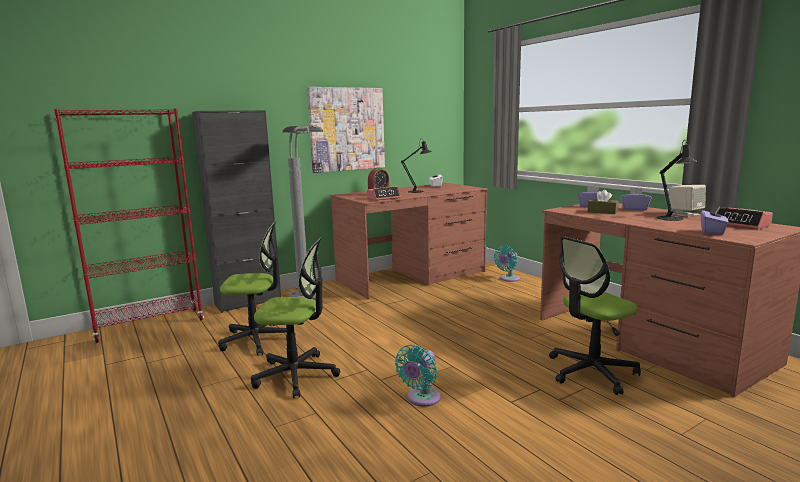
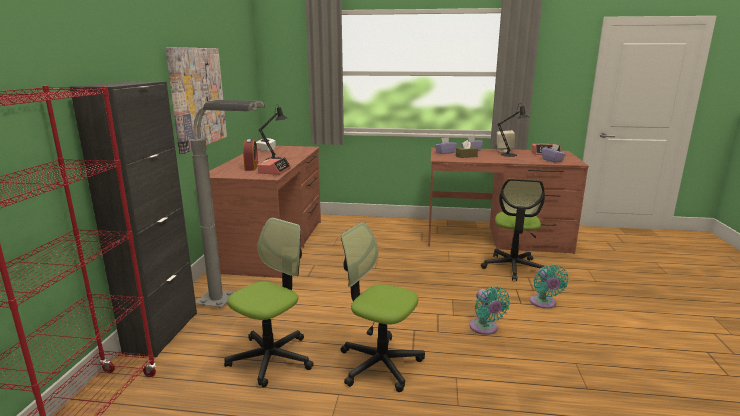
camera: 50 degrees left, 5 degrees up
(296, 375) = (380, 363): office chair -> office chair turned 105 degrees counterclockwise
(508, 279) = (348, 223): turquoise fan -> turquoise fan (544, 303)

